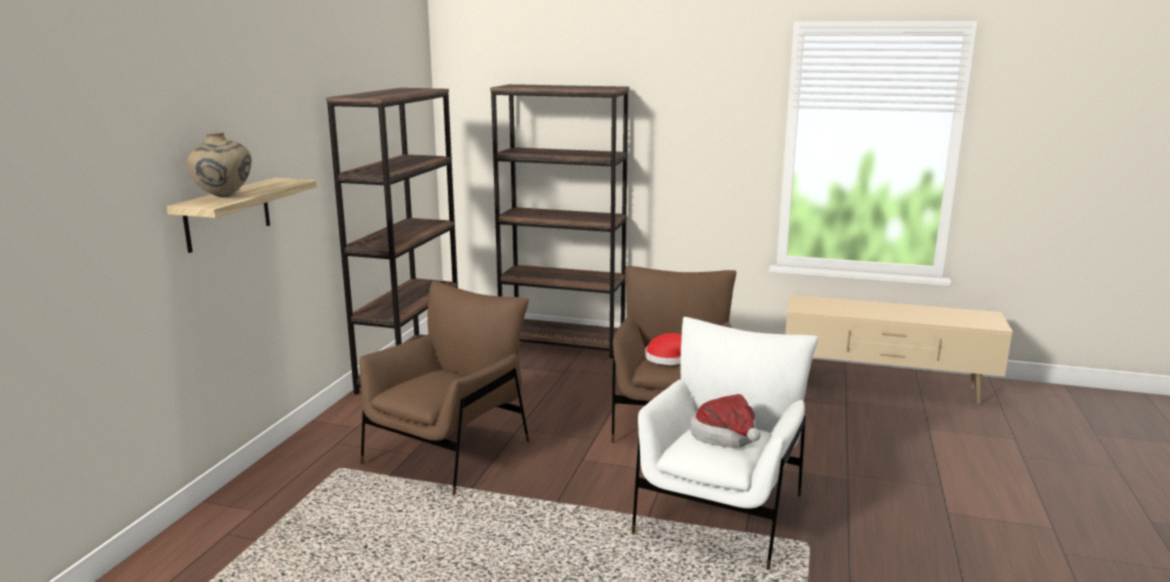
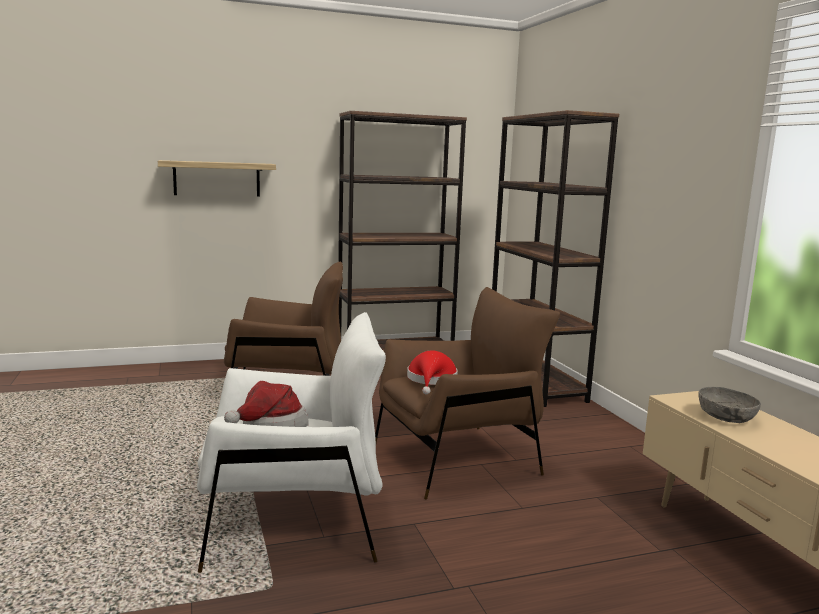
camera: 55 degrees right, 5 degrees down
(223, 197) = (193, 161): beige vase -> none
(839, 309) = (726, 418): none -> grey bowl

